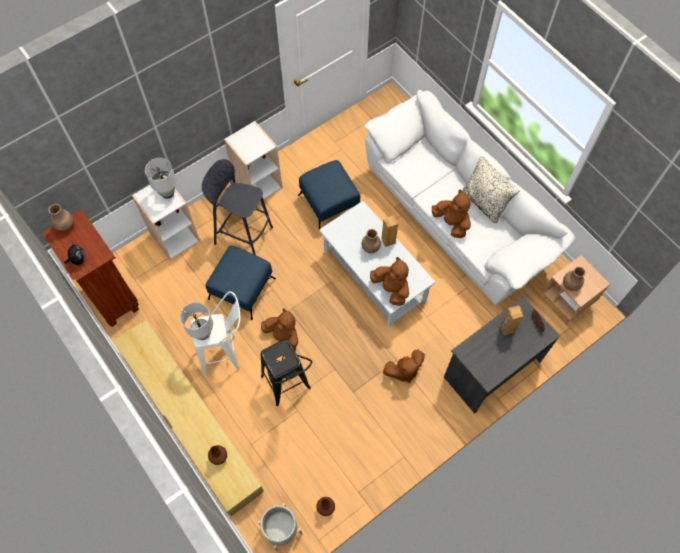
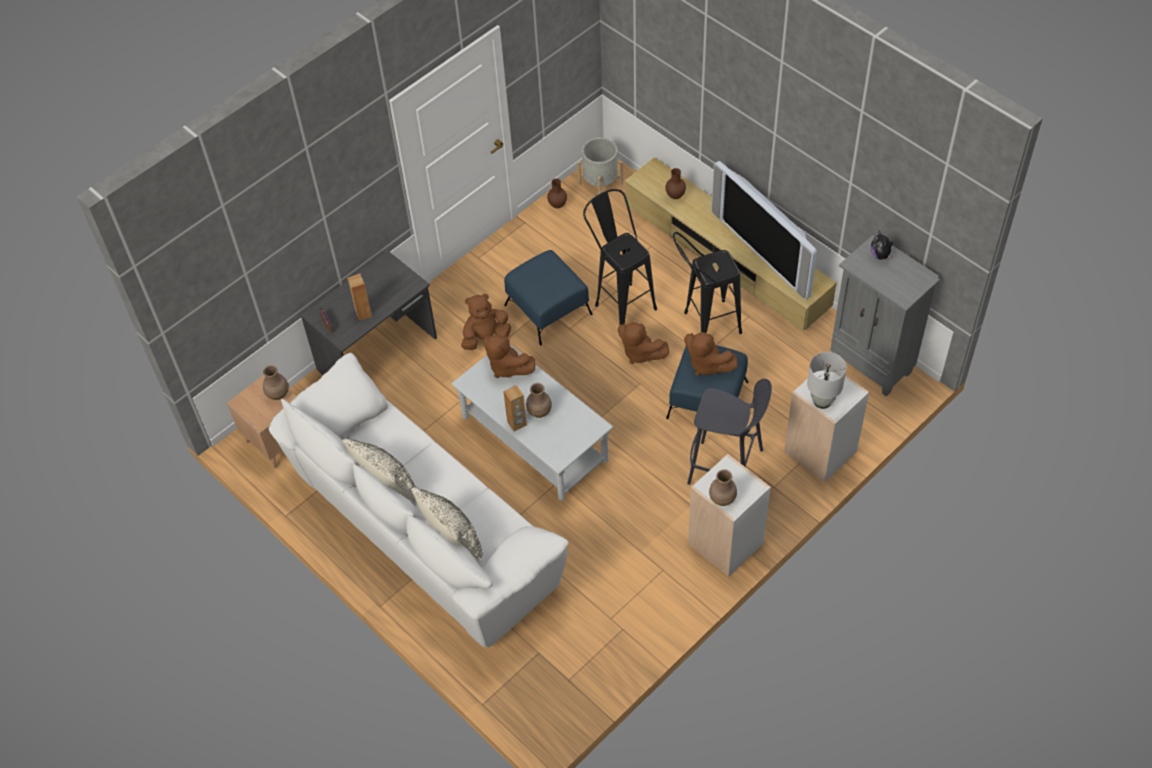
camera: 175 degrees right, 10 degrees down
(66, 226) = (915, 288): brown vase -> brown vase (722, 498)
(113, 298) = (870, 366): brown cabinet -> grey cabinet
(161, 381) = (763, 251): none -> television
(202, 333) = (721, 262): white table lamp -> none
(227, 354) = (704, 326): white stool -> black stool
(329, 203) = (612, 530): blue ottoman -> blue ottoman (548, 310)
(439, 161) = (452, 540): none -> beige pillow
(451, 223) = (432, 458): brown plush toy -> brown plush toy (706, 364)

